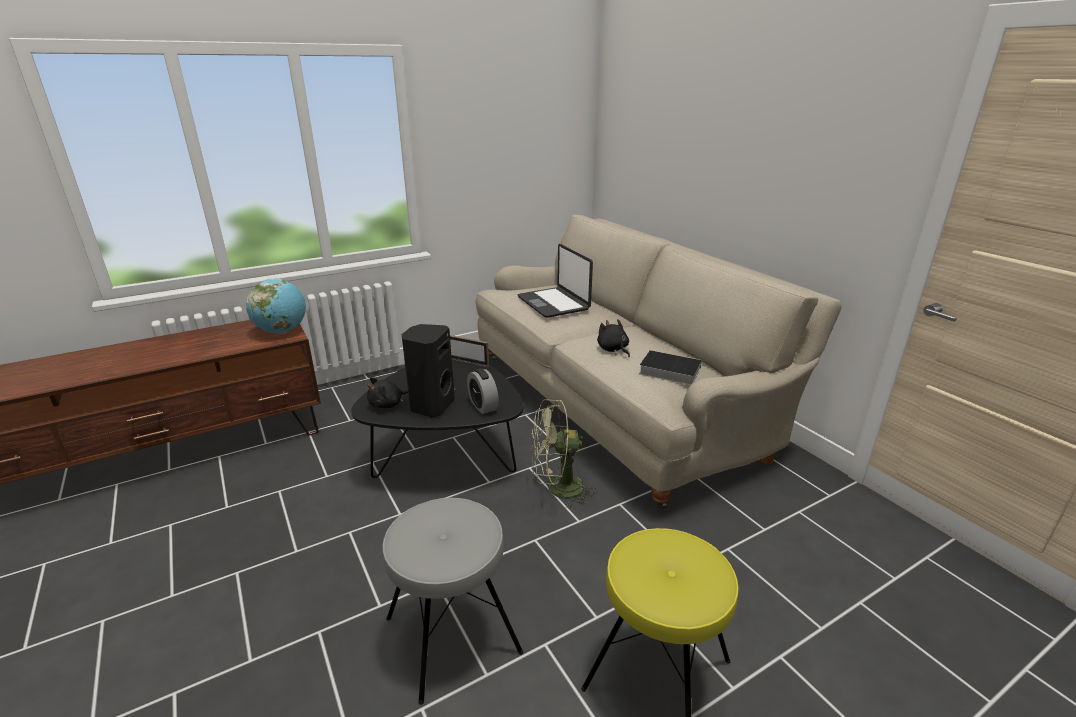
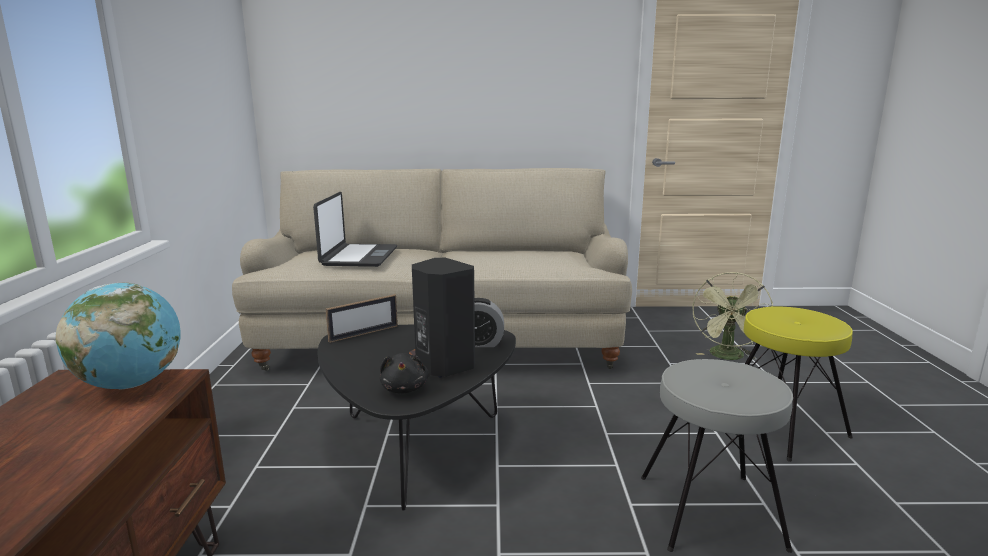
camera: 60 degrees left, 10 degrees down
(554, 303) = (358, 256): laptop -> laptop turned 90 degrees counterclockwise
(557, 489) = (543, 402): green fan -> green fan (728, 357)
(613, 350) = (492, 261): black plush toy -> none
(667, 371) = (553, 257): book -> none

